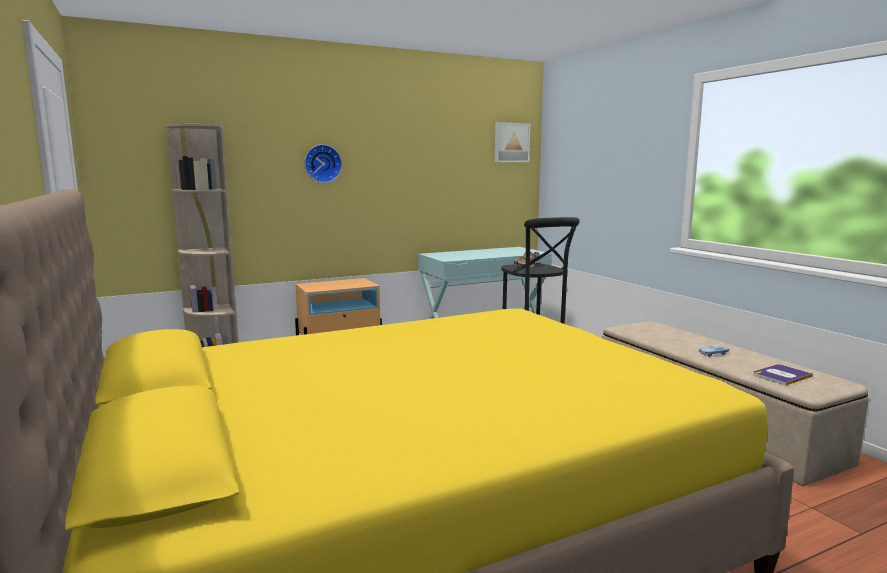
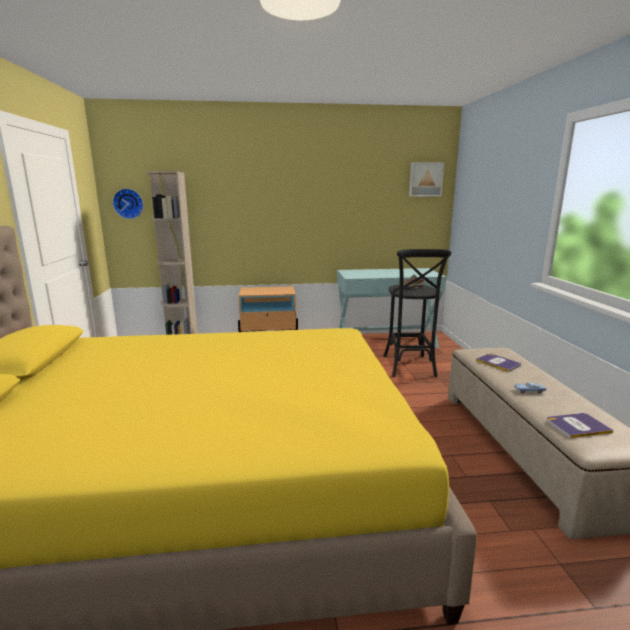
camera: 20 degrees right, 5 degrees up
(322, 163) = (262, 198): wall clock -> wall clock (128, 203)
(661, 334) = (498, 363): none -> book

